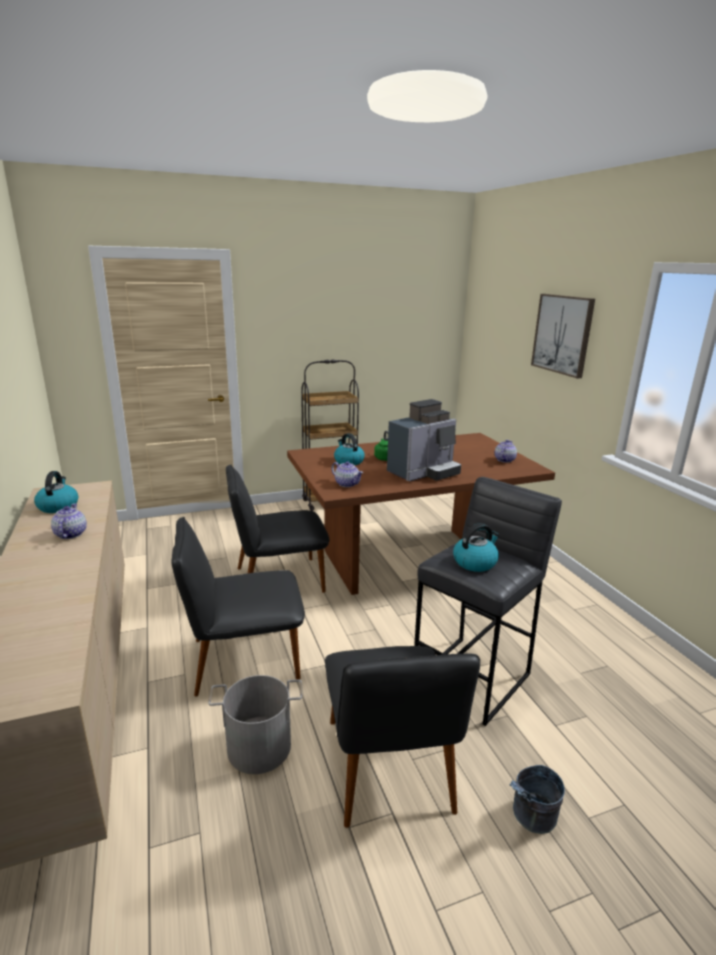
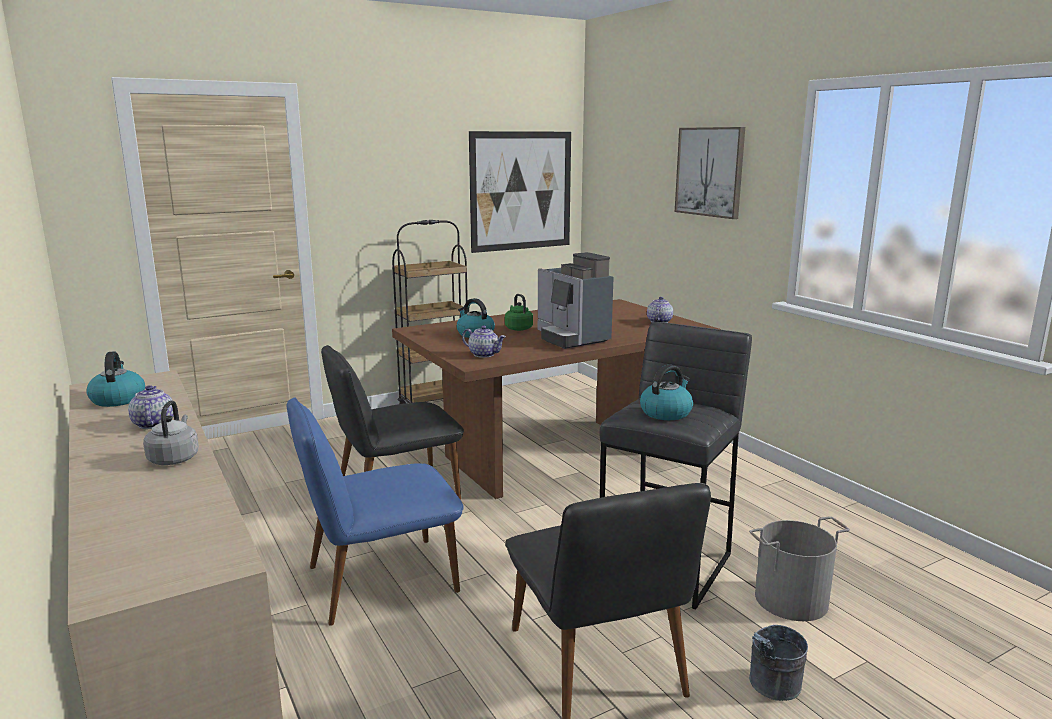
camera: 10 degrees left, 5 degrees down
(69, 572) = (174, 458): none -> grey kettle
(245, 658) = (382, 579): black chair -> blue chair
(259, 748) = (432, 666): grey bucket -> grey bucket (792, 600)
(410, 336) = (521, 191): none -> picture
(424, 472) = (571, 338): coffee machine -> coffee machine turned 105 degrees clockwise

